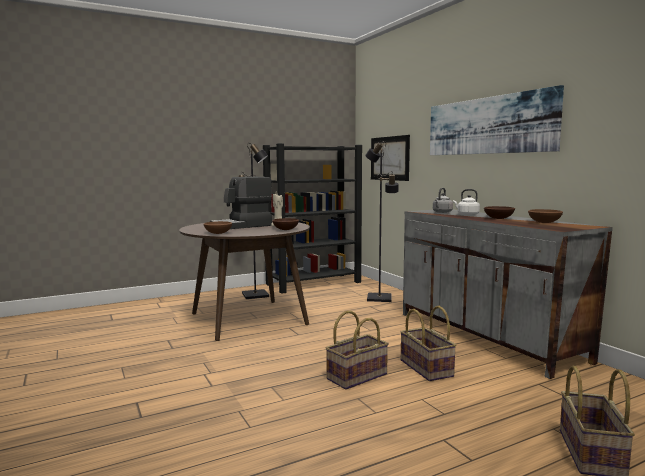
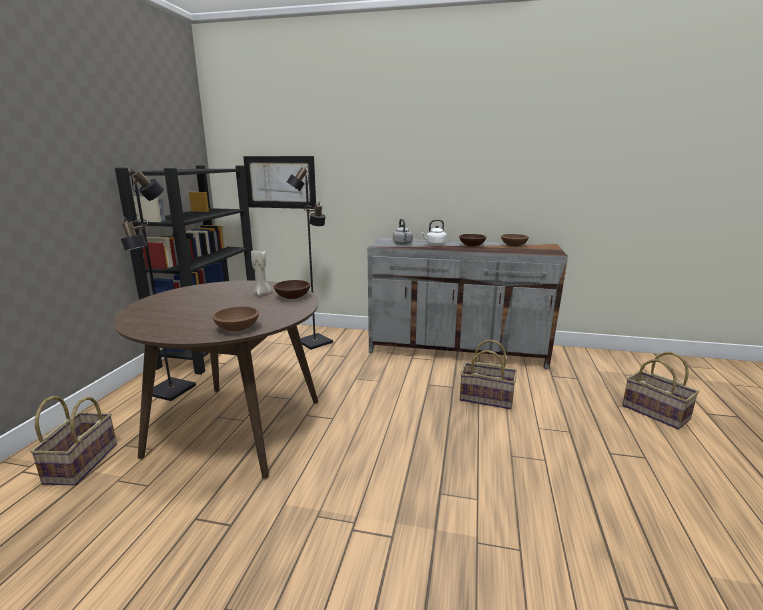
camera: 50 degrees left, 10 degrees up
(242, 226) = (211, 305): coffee machine -> none
(356, 376) = (468, 435): basket -> basket (81, 463)
(487, 125) = (428, 154): picture -> none

